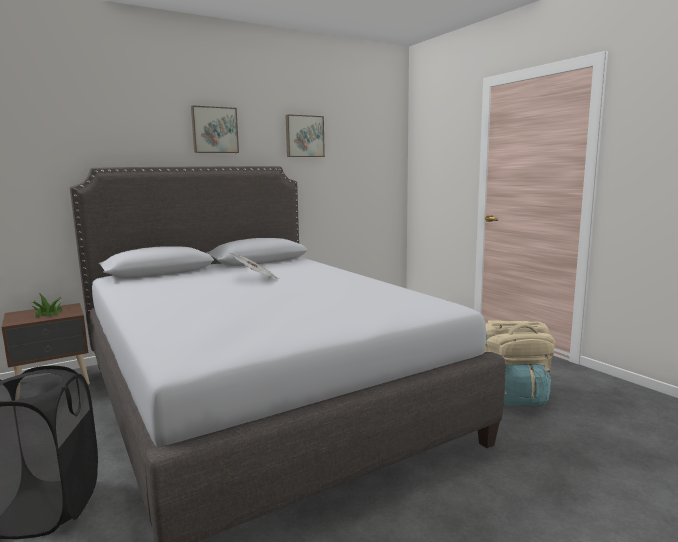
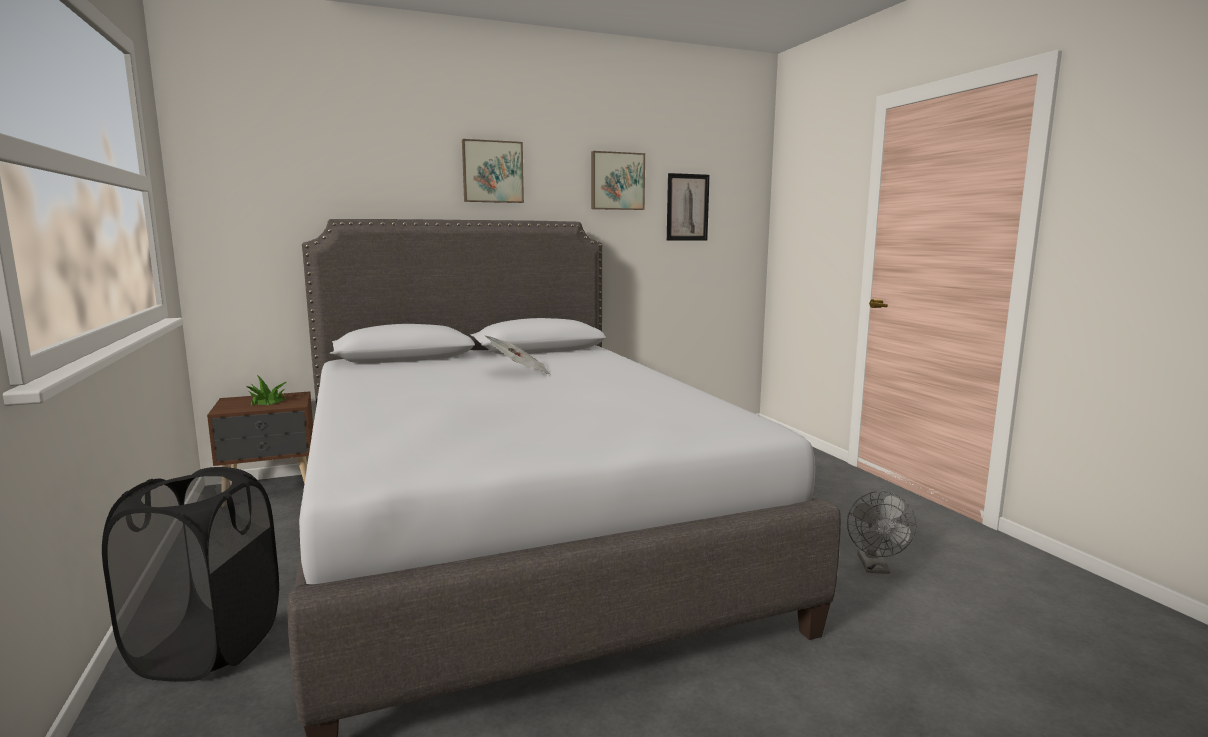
camera: 10 degrees right, 0 degrees up
(353, 154) = (687, 207): none -> picture
(513, 396) = (875, 568): beige backpack -> grey fan

